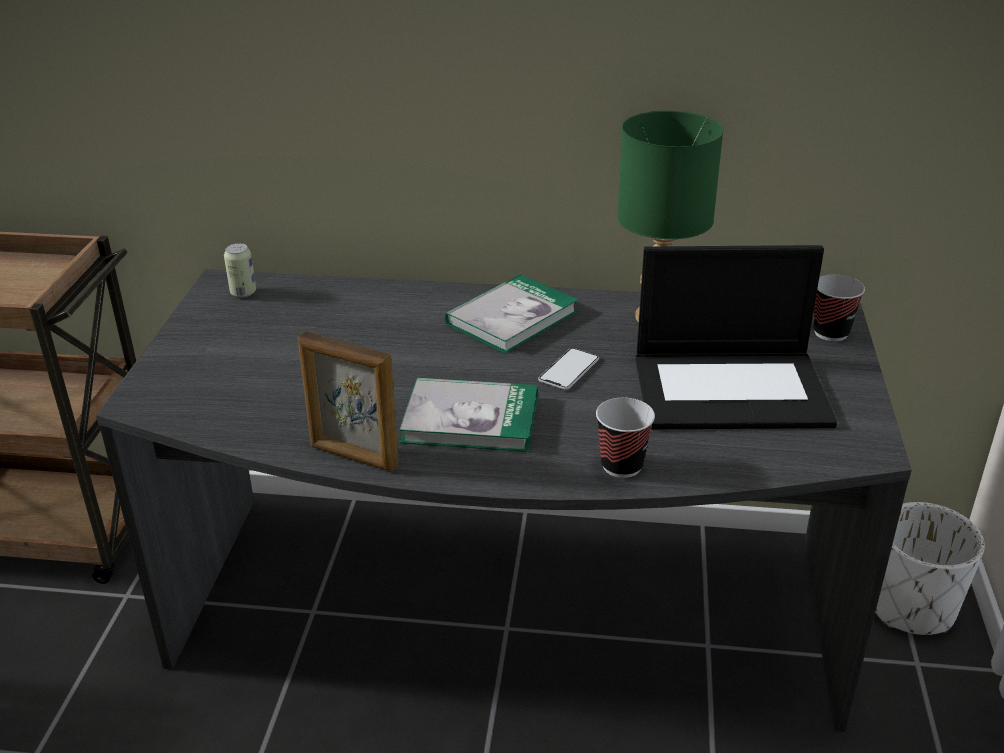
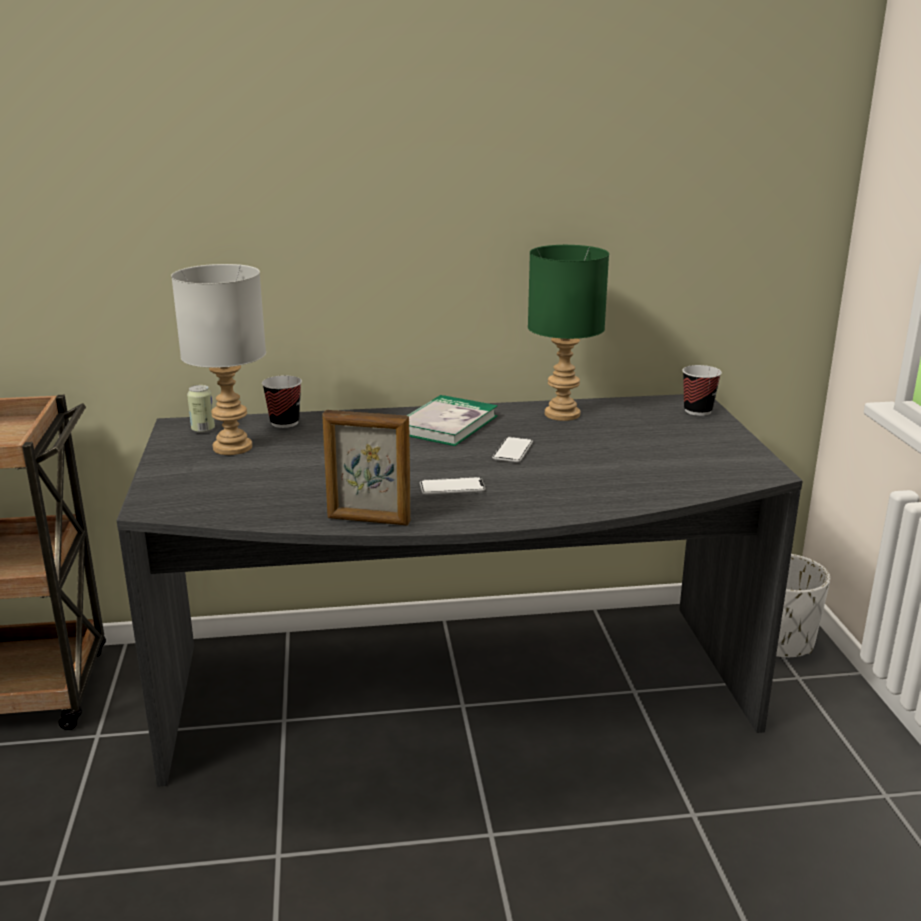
camera: 15 degrees left, 10 degrees down
(262, 324) = (233, 448): none -> grey table lamp
(470, 419) = (452, 487): book -> phone
(622, 465) = (590, 501): cup -> cup (284, 423)
(732, 389) = (646, 449): laptop -> none

